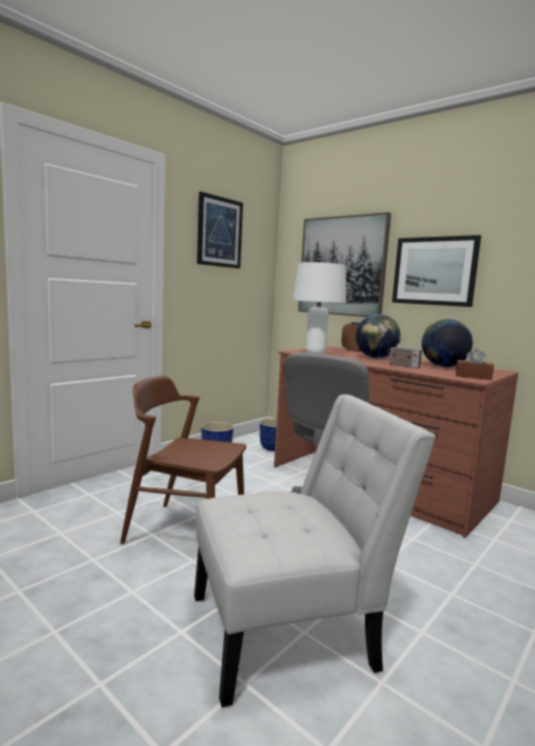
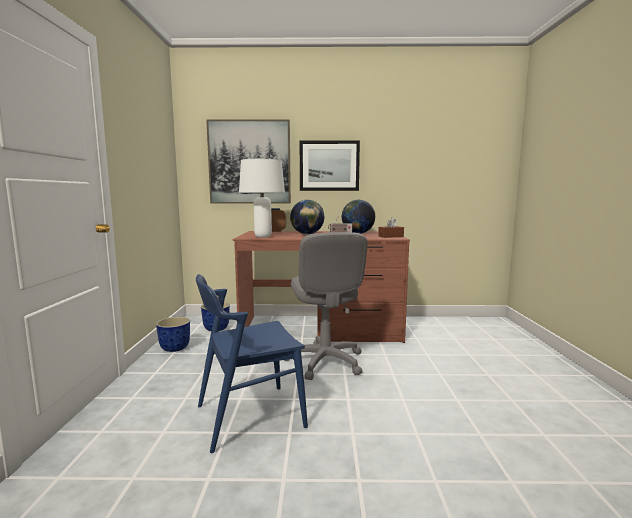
camera: 40 degrees left, 0 degrees up
(185, 531) = (249, 416): brown chair -> blue chair
(219, 232) = (141, 127): picture -> none
(291, 629) = (409, 436): white chair -> none

